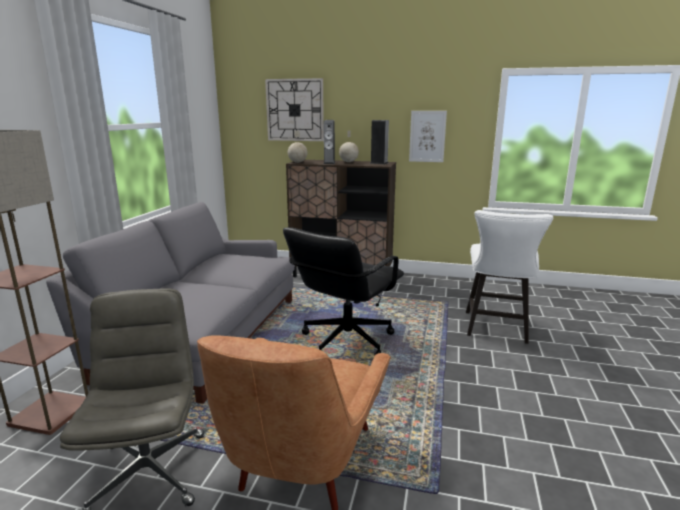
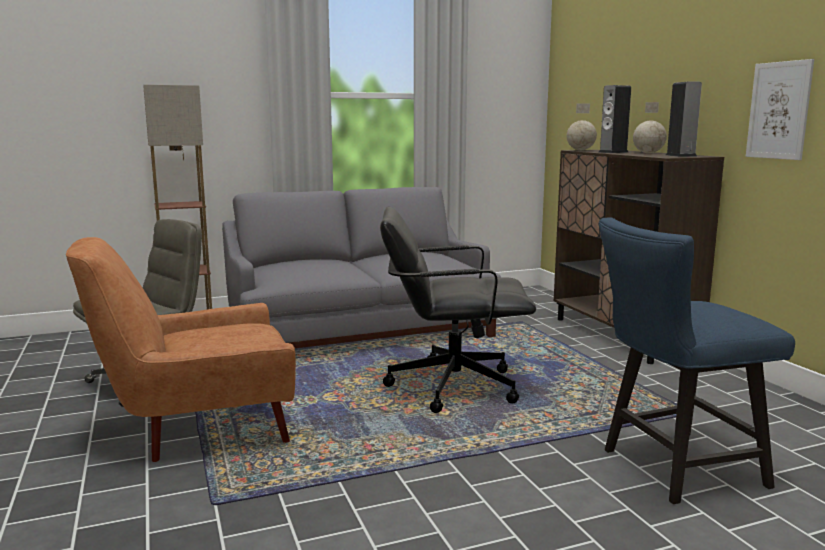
camera: 55 degrees right, 5 degrees down
(295, 110) = (615, 76): wall clock -> none
(496, 329) = (672, 468): white chair -> blue chair

